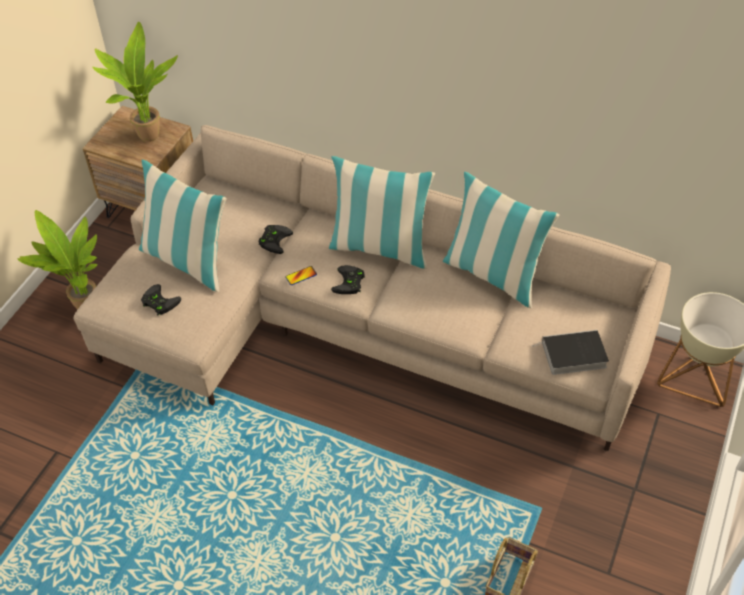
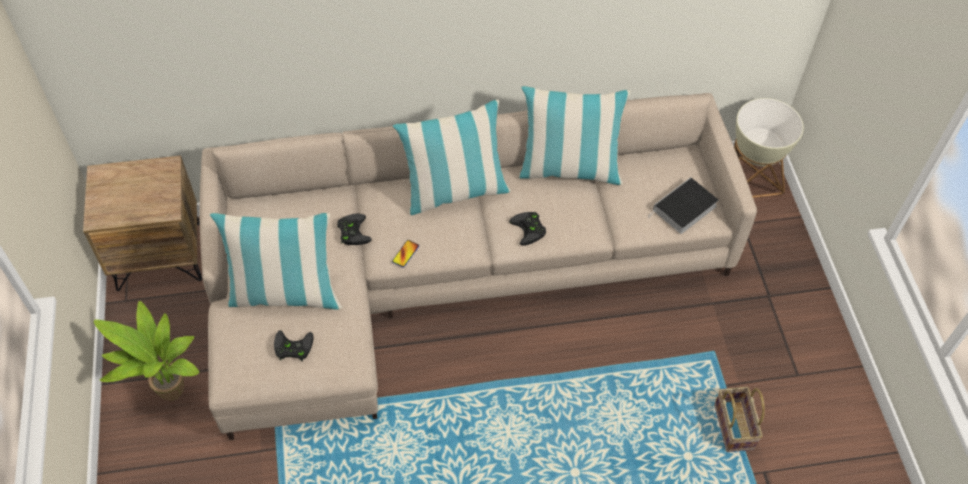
camera: 35 degrees left, 5 degrees up
(146, 135) = (142, 186): potted plant -> none
(349, 283) = (454, 238): black game controller -> black game controller (530, 230)

